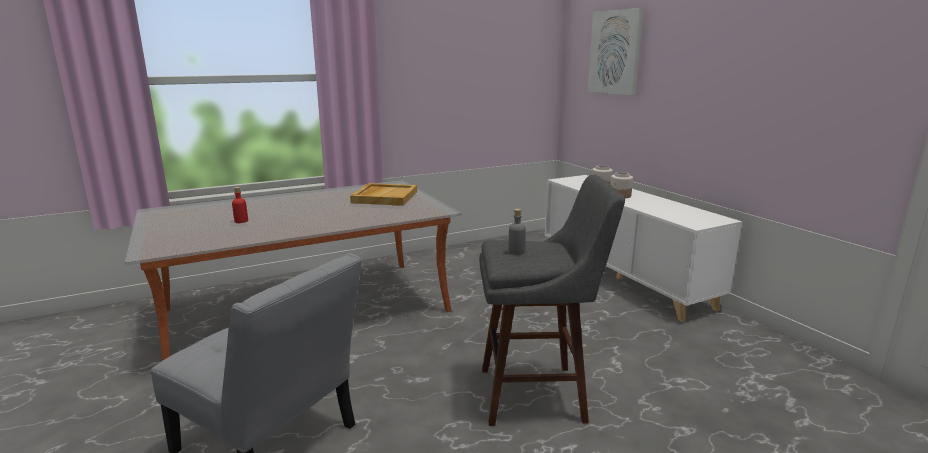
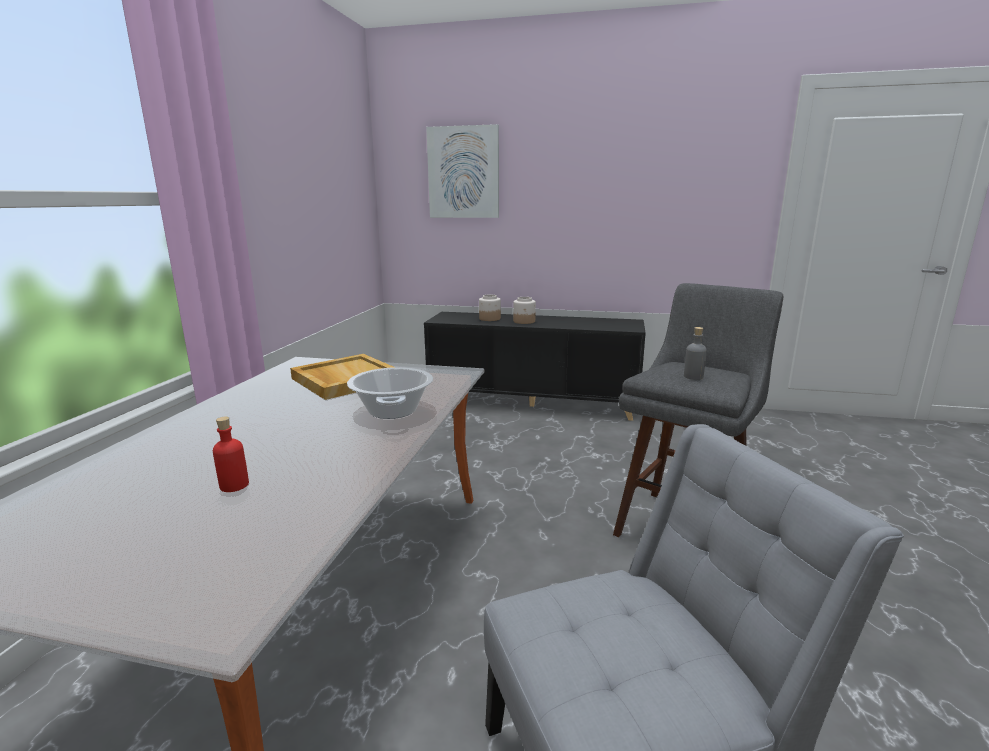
camera: 50 degrees left, 0 degrees up
(356, 216) = (393, 410): none -> cooking pot
(623, 277) = (533, 403): white cabinet -> black cabinet

